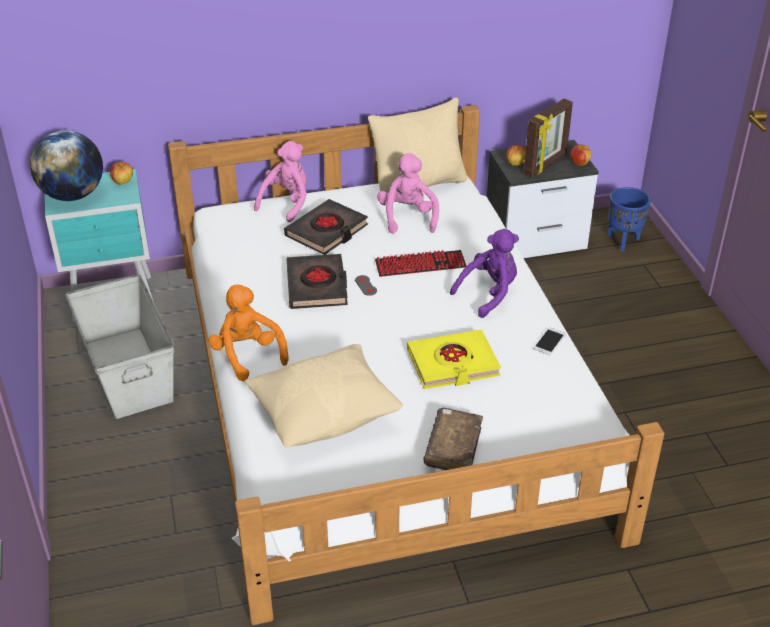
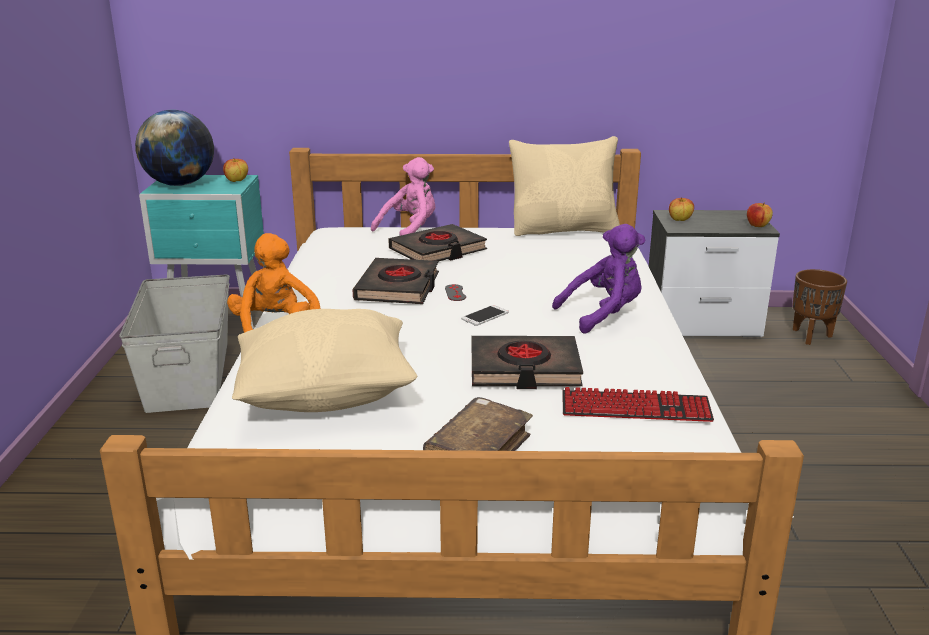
camera: 15 degrees right, 15 degrees down
(407, 217) = (536, 249): pink plush toy -> none
(420, 265) = (530, 284): keyboard -> keyboard (635, 408)
(453, 364) = (524, 369): yellow book -> black book
(546, 164) = (716, 223): picture frame -> none
(549, 341) = (666, 364): phone -> phone (485, 316)
(623, 241) = (811, 336): blue planter -> brown planter

